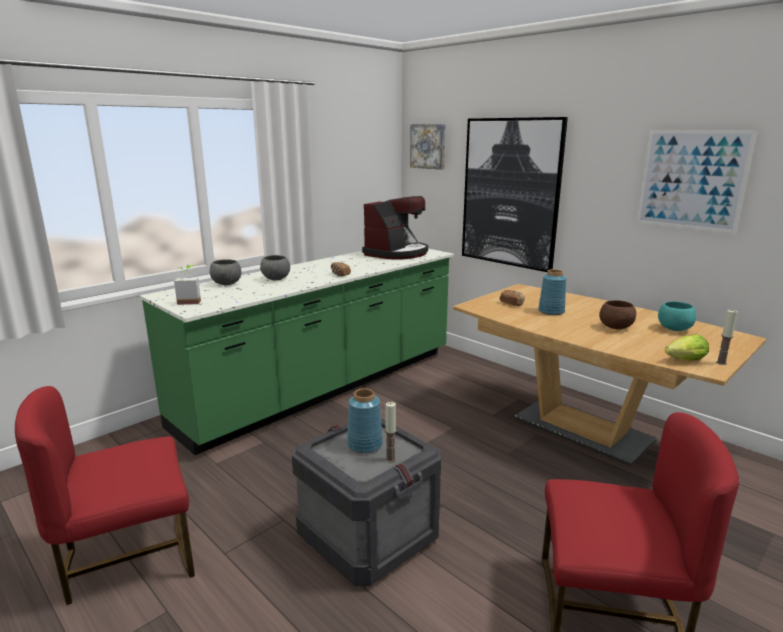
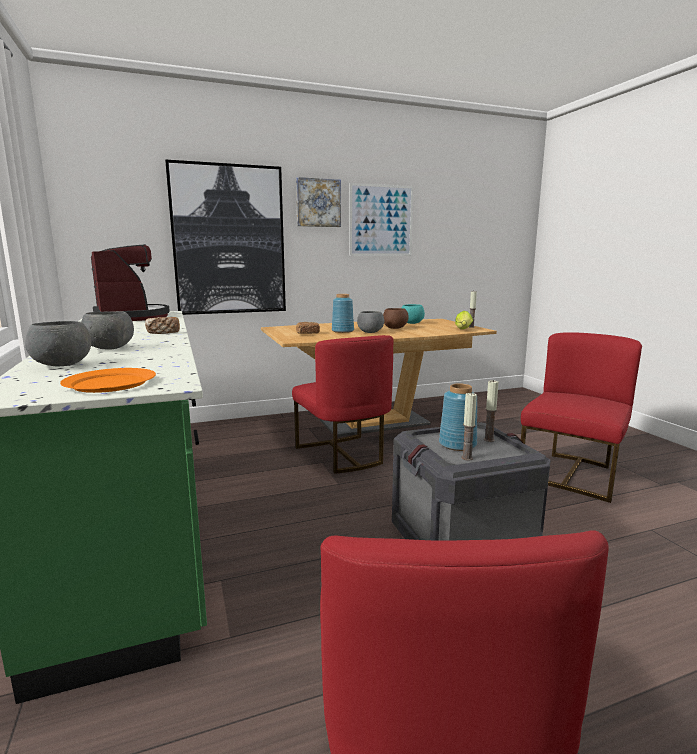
camera: 65 degrees left, 5 degrees down
(190, 301) = (110, 383): potted plant -> orange plate
(335, 453) = (467, 458): none -> candle
(428, 146) = (101, 190): picture -> picture (318, 203)
(479, 433) = (342, 454): none -> red chair
(565, 323) = (370, 332): none -> grey bowl

